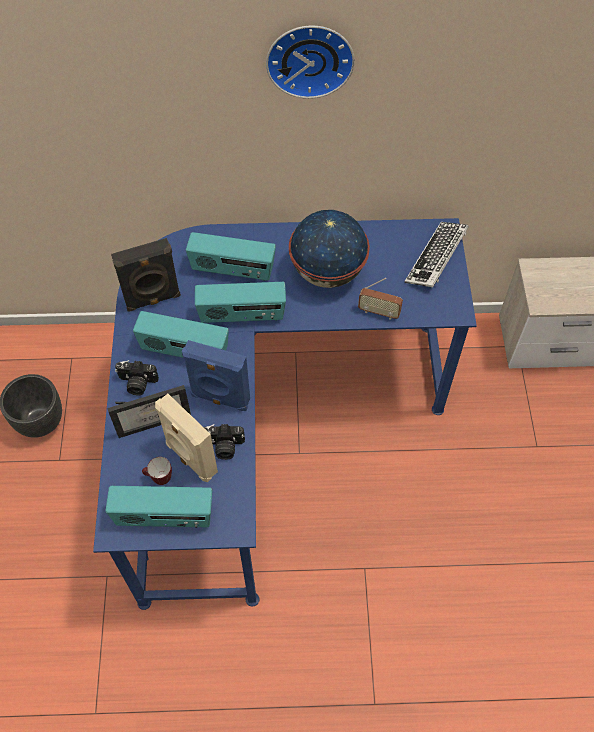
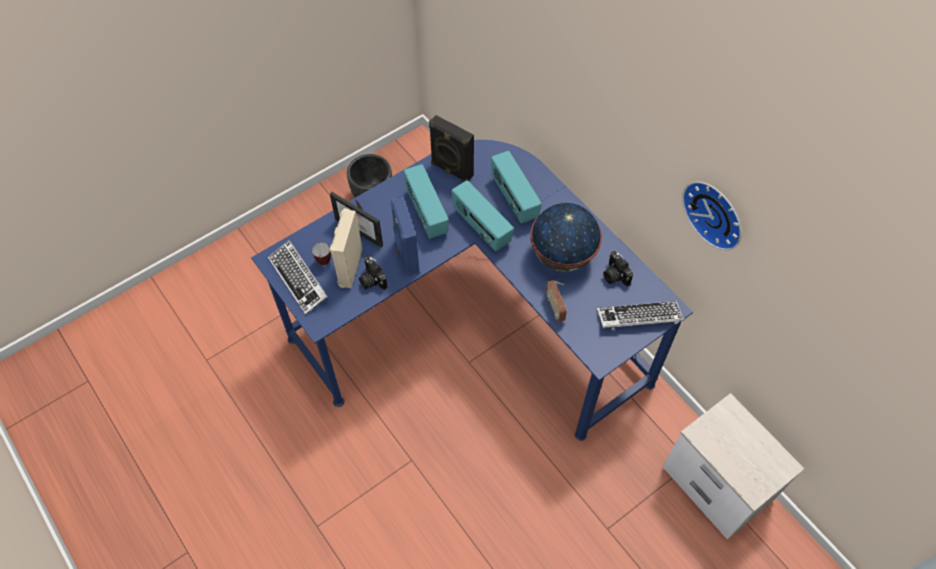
camera: 55 degrees right, 0 degrees up
(137, 383) = (381, 203): camera -> camera (614, 275)
(164, 517) = (299, 279): radio -> keyboard
(309, 58) = (629, 92): wall clock -> wall clock (716, 212)

